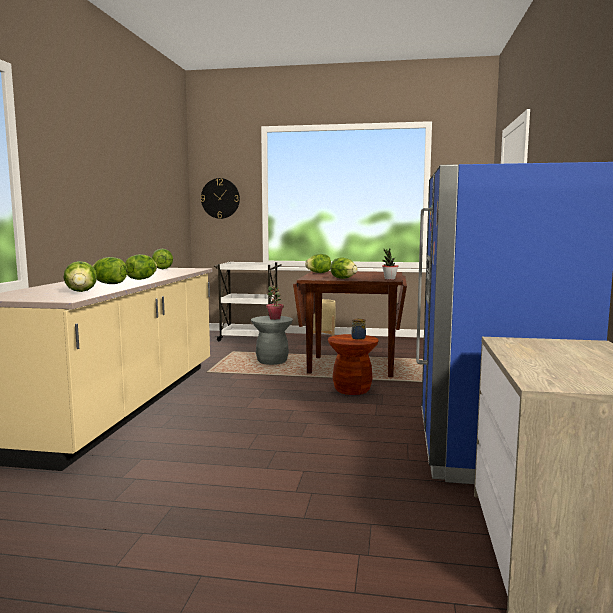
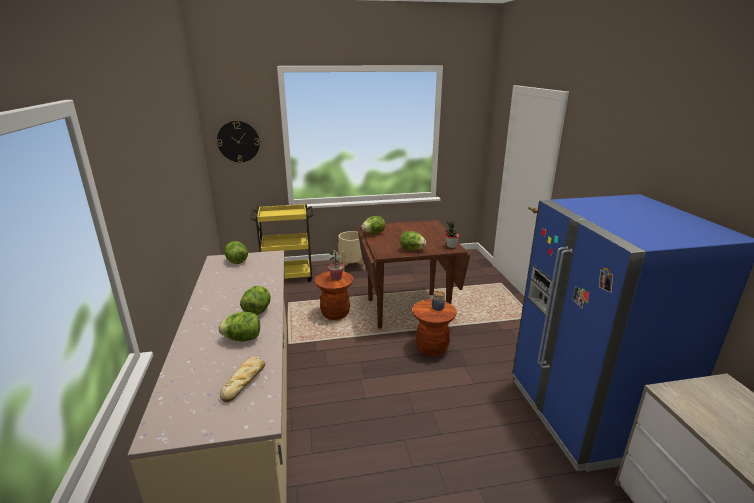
camera: 20 degrees left, 15 degrees up
(81, 292) = (244, 381): lettuce -> bread
(249, 338) = (288, 276): white cart -> yellow cart
(272, 361) = (335, 313): grey stool -> brown stool

